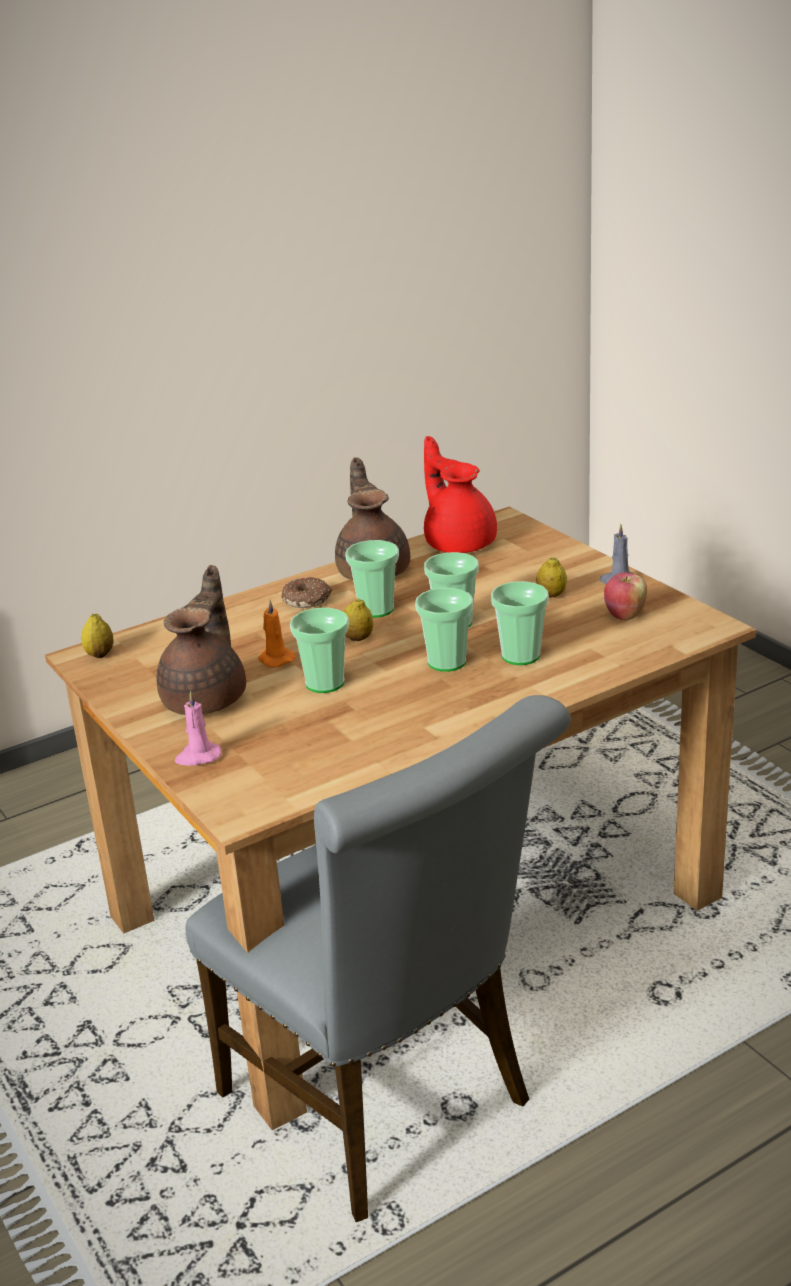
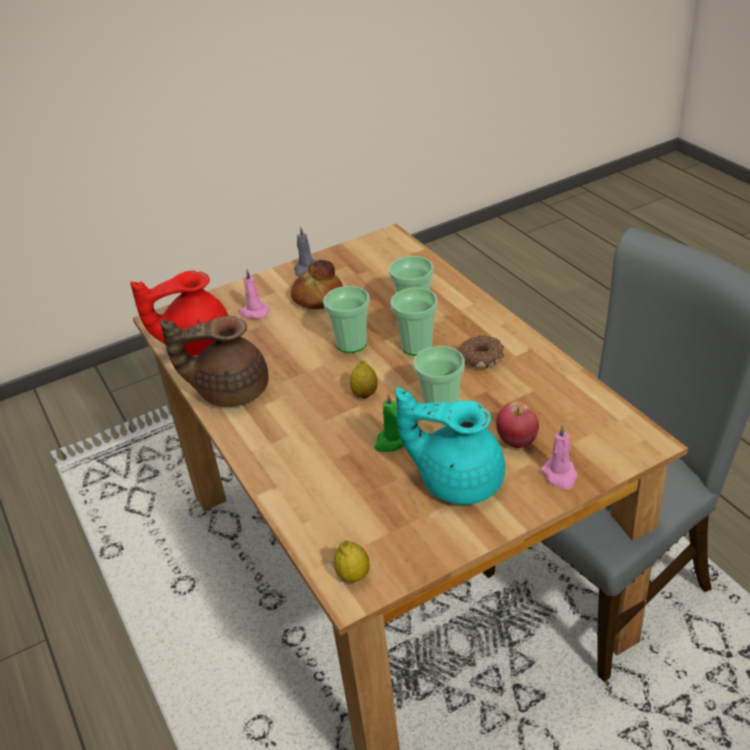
camera: 85 degrees left, 10 degrees up
(207, 698) = (458, 480): brown teapot -> turquoise teapot
(275, 659) = (391, 442): orange candle -> green candle
(307, 600) = (277, 429): donut -> donut (481, 357)
(376, 609) = (312, 386): cup -> none
(519, 563) = (254, 312): none -> pink candle
(551, 595) = (318, 298): lemon -> bread
(625, 615) = (362, 268): apple -> apple (517, 441)

